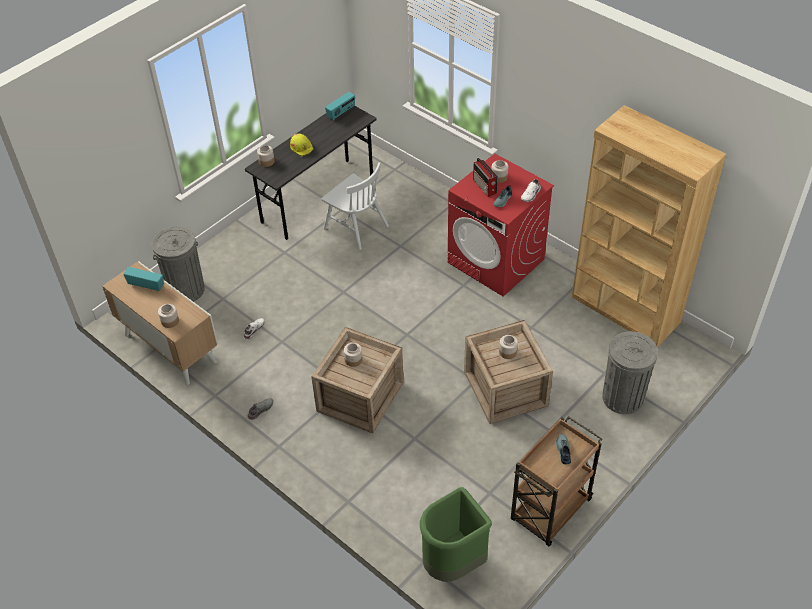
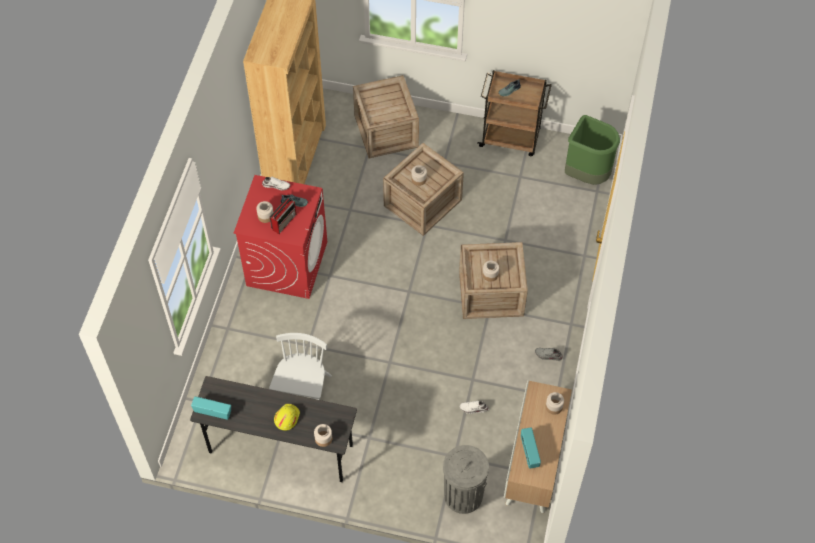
camera: 120 degrees left, 10 degrees up
(622, 397) = (386, 130): grey trash can -> crate

